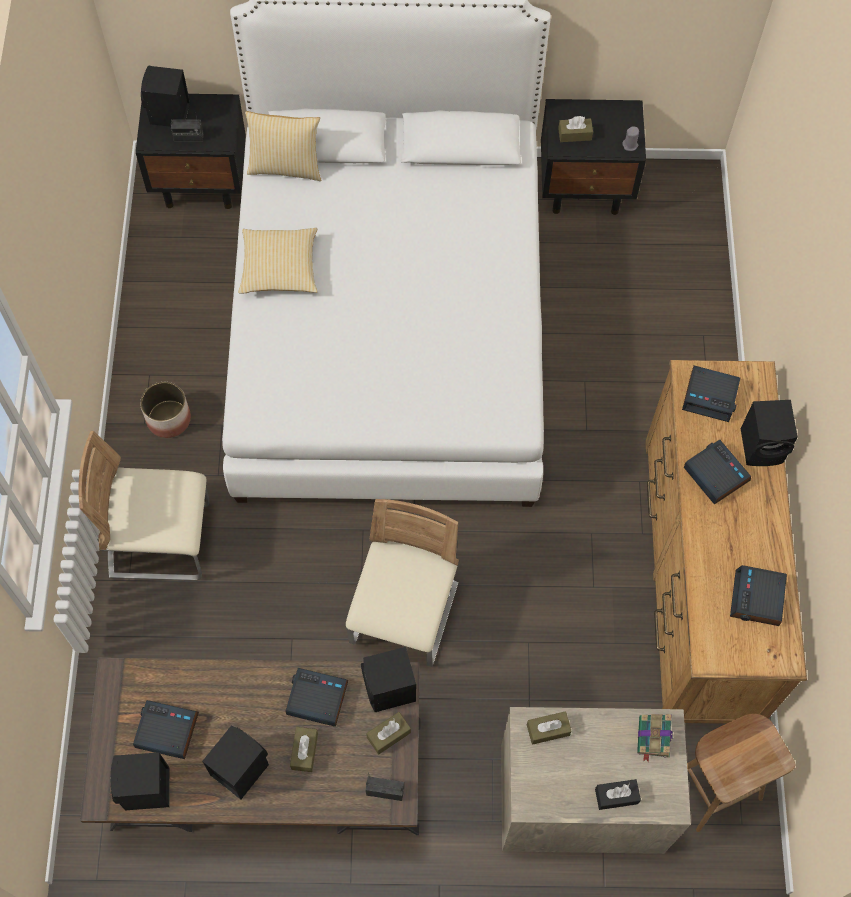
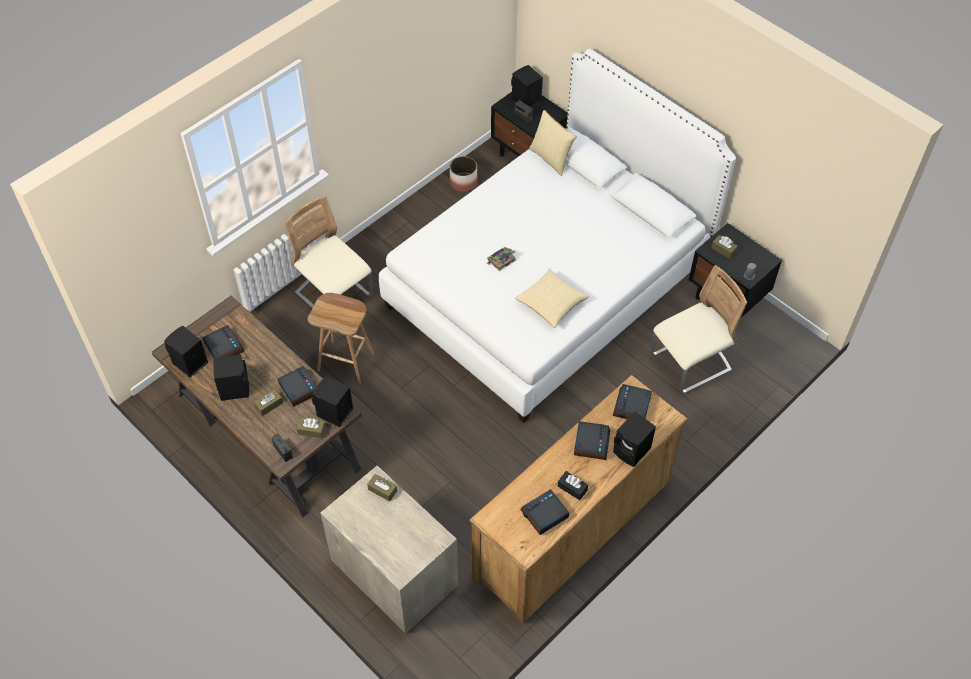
camera: 45 degrees right, 10 degrees down
(168, 418) = (396, 246): planter -> planter (463, 182)
(279, 269) = (496, 200): pillow -> pillow (551, 304)
(404, 615) = (406, 418): beige chair -> beige chair (690, 363)
(616, 796) = (379, 546): black tissue box -> black tissue box (572, 488)
(654, 738) = (427, 538): book -> book (501, 260)
(710, 396) = (632, 407): alarm clock -> alarm clock turned 45 degrees clockwise
(715, 785) = (466, 628): brown stool -> brown stool (347, 361)

